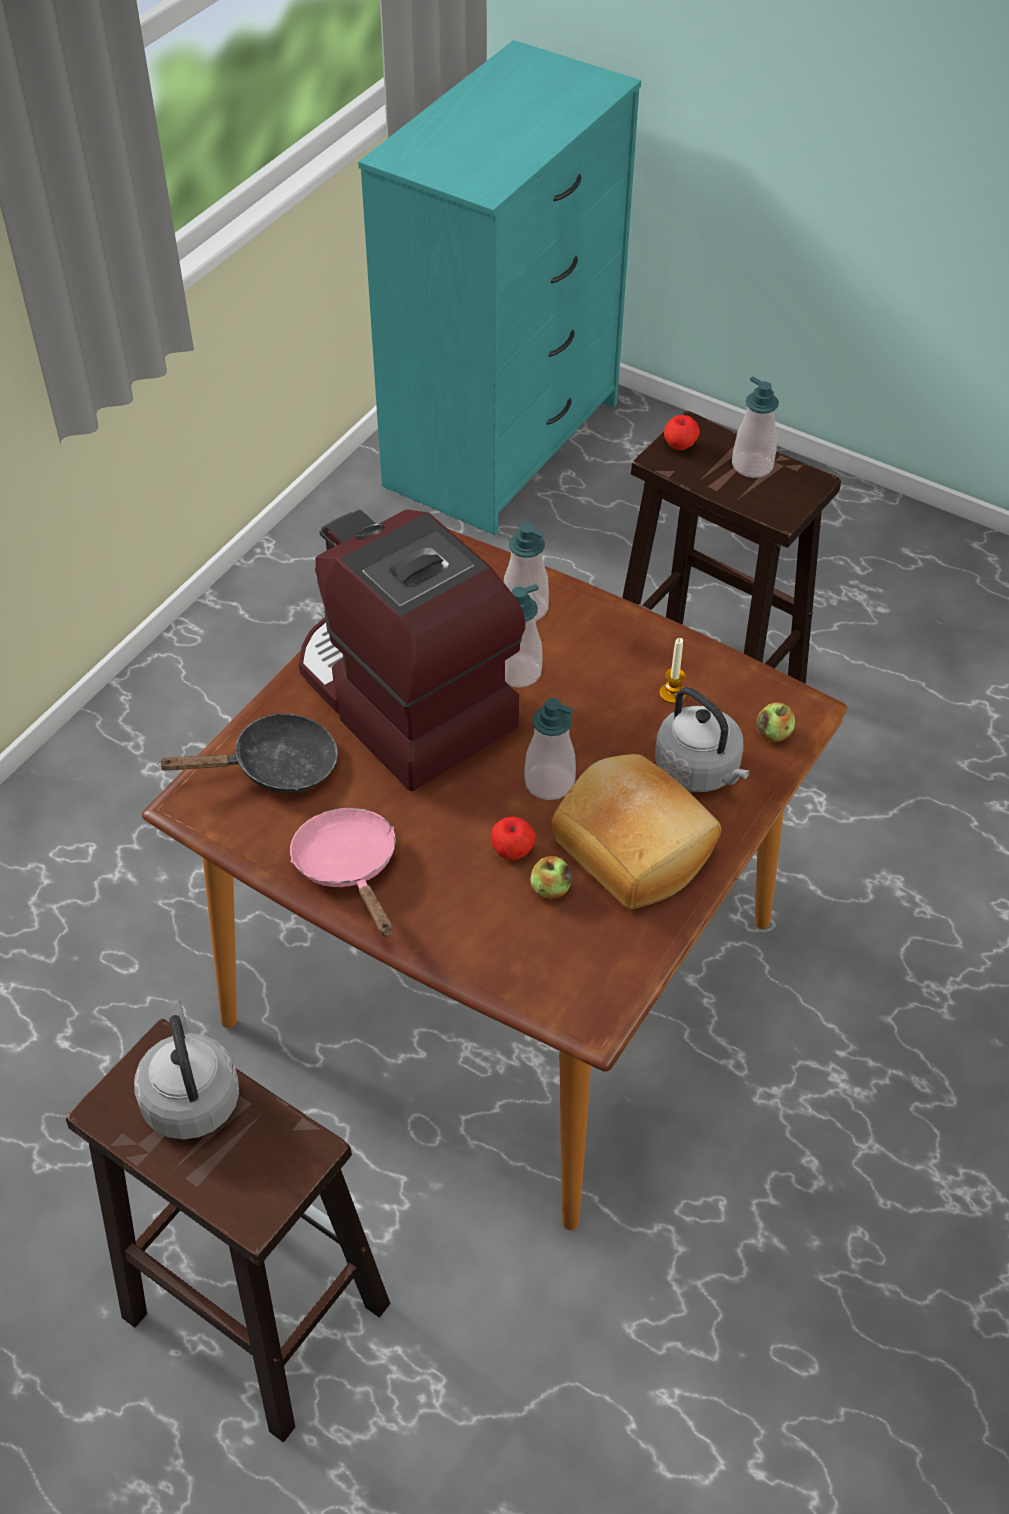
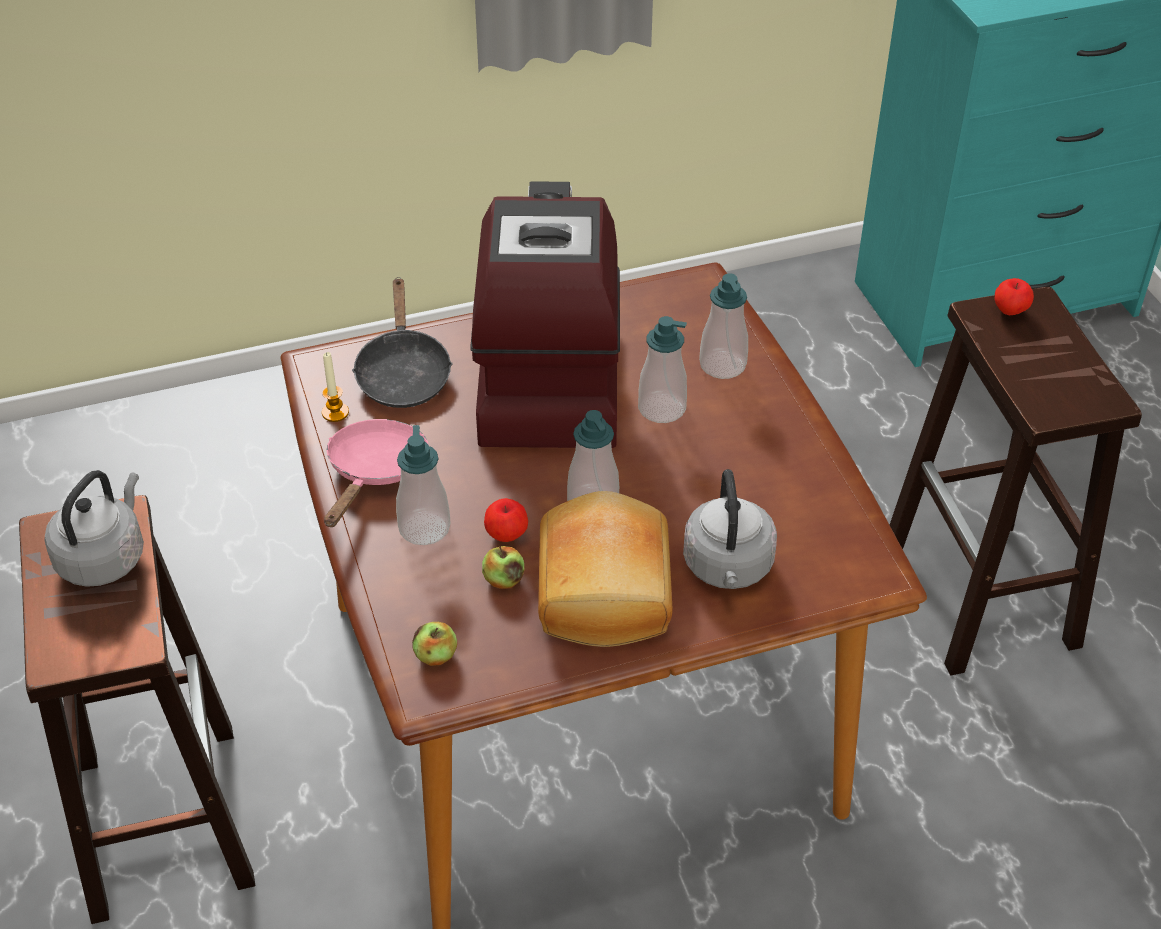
camera: 40 degrees right, 5 degrees down
(275, 767) = (403, 373): black frying pan -> black frying pan turned 60 degrees clockwise
(672, 693) = (773, 496): candle -> candle (335, 412)
(752, 465) = (1063, 360): soap dispenser -> soap dispenser (424, 528)
(773, 734) = (827, 578): apple -> apple (436, 656)

